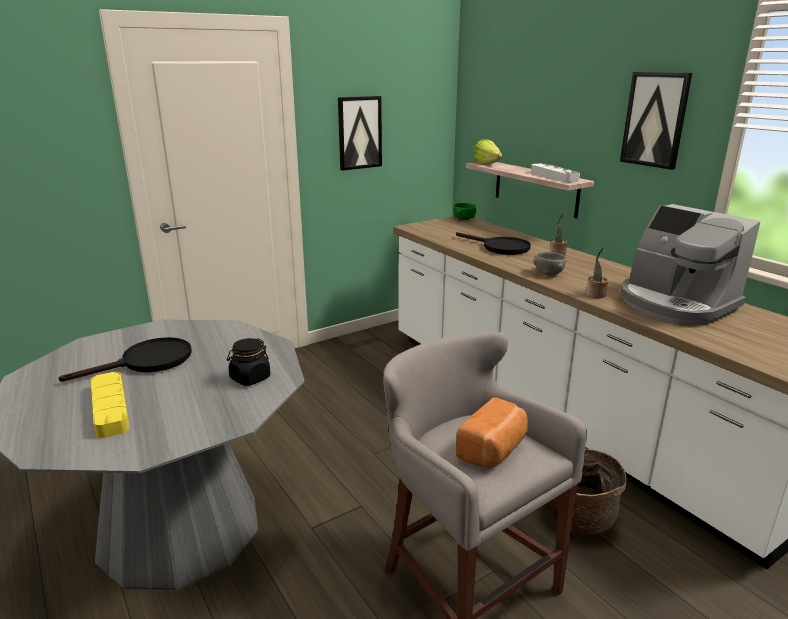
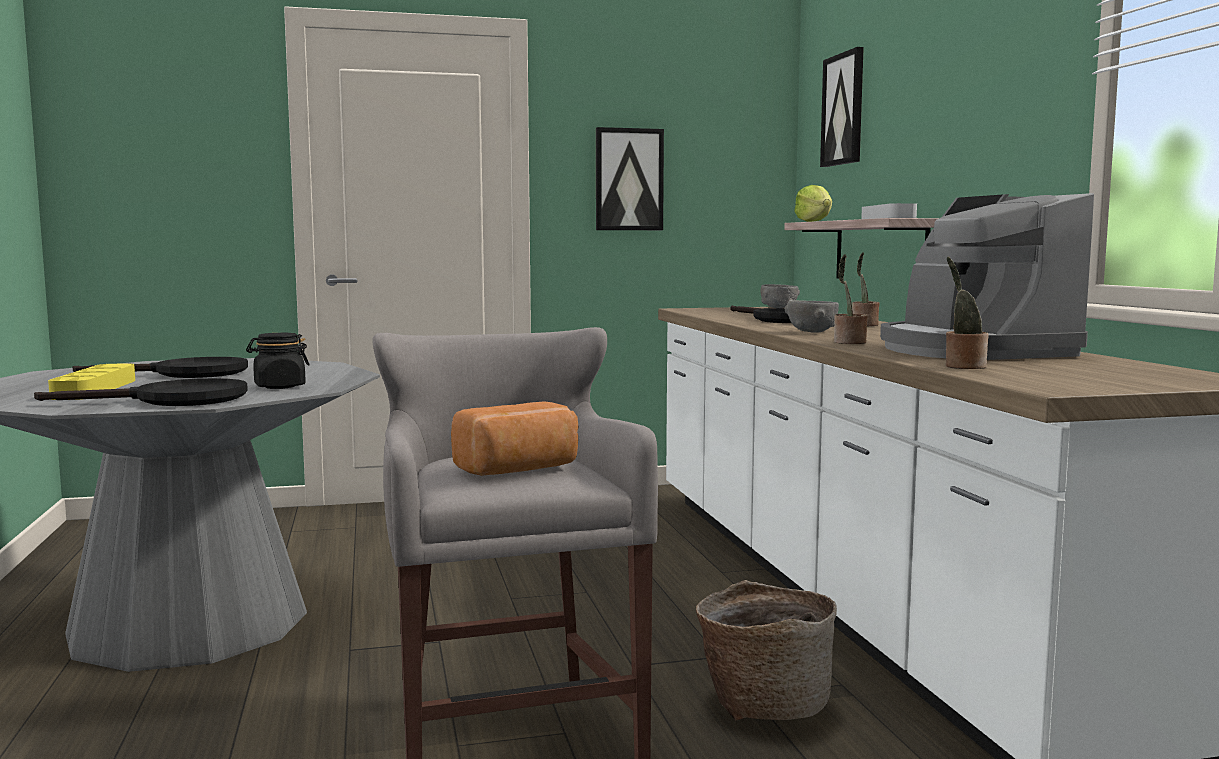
camera: 20 degrees right, 15 degrees down
(203, 420) = (175, 400): none -> black frying pan
(464, 219) = (778, 307): green bowl -> grey bowl
(655, 120) = (1008, 98): picture -> picture (843, 109)
(709, 338) = (962, 366): none -> potted plant

